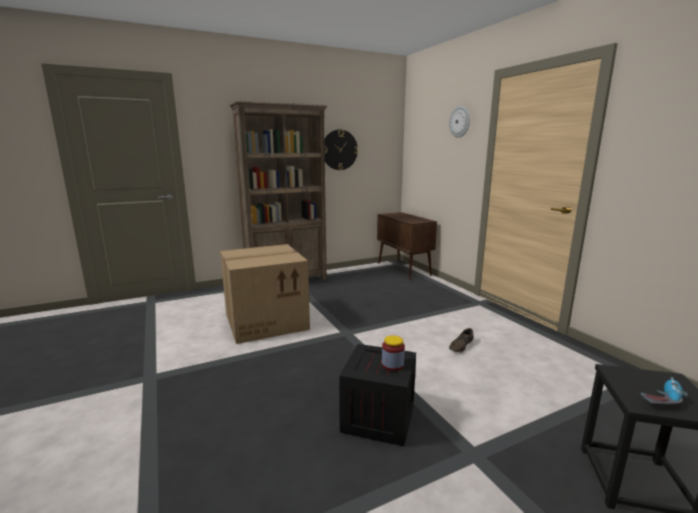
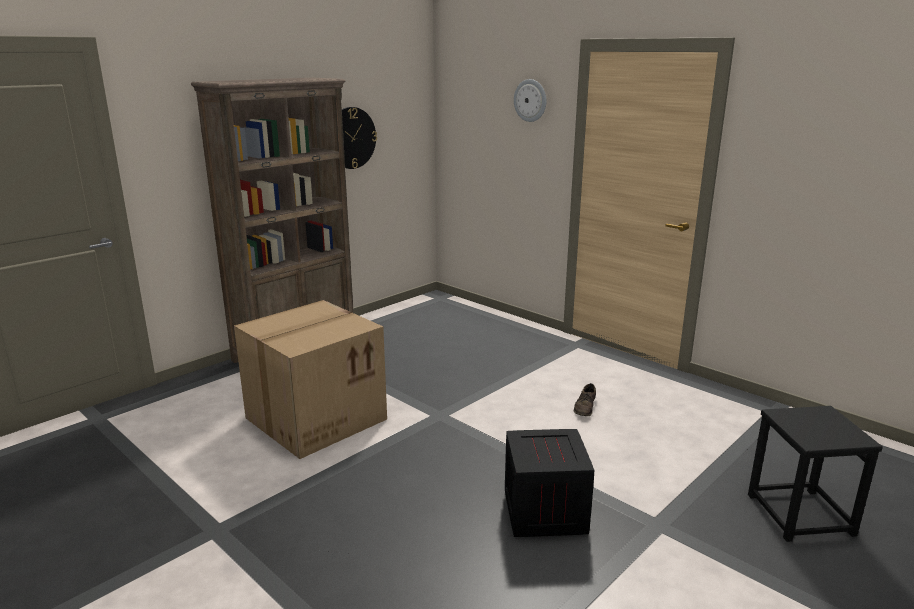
camera: 20 degrees left, 5 degrees up
(392, 365) = (563, 448): jar -> none
(404, 269) = (453, 306): brown cabinet -> none
(661, 397) = (824, 432): power drill -> none

